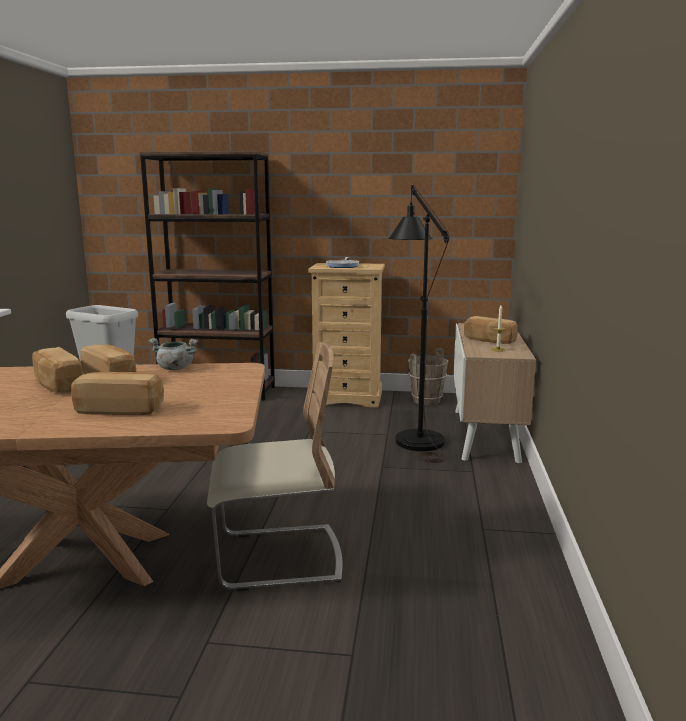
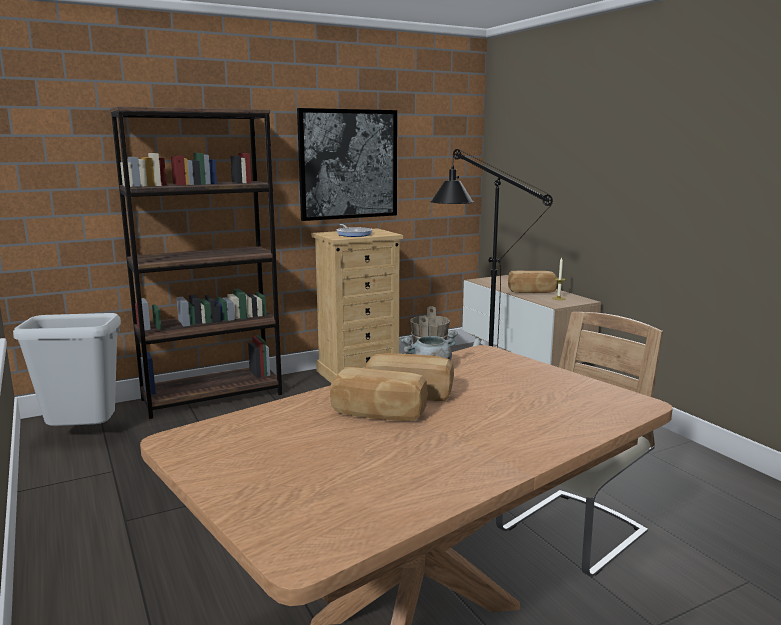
camera: 35 degrees left, 0 degrees up
(120, 409) = (523, 418): bread -> none
(358, 201) = (348, 164): none -> picture

